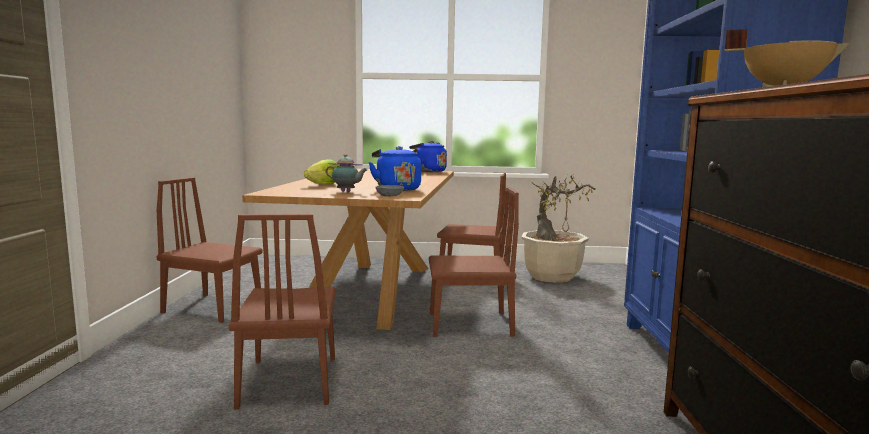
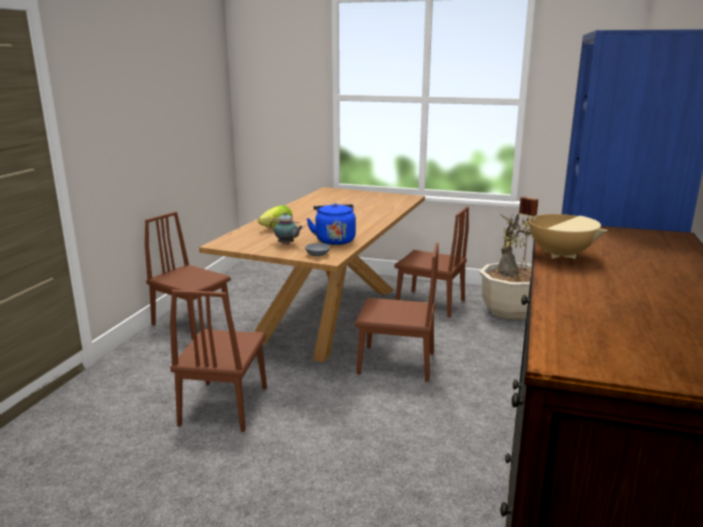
camera: 15 degrees right, 10 degrees up
(428, 171) = (397, 197): blue kettle -> none

